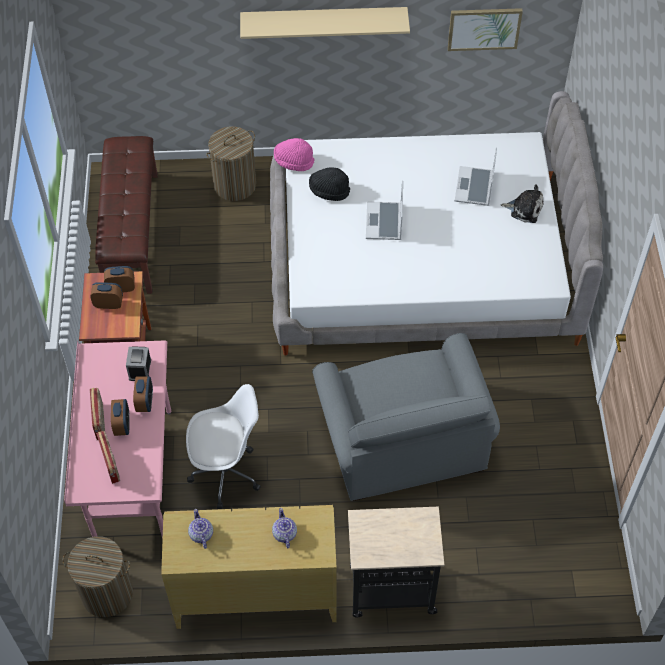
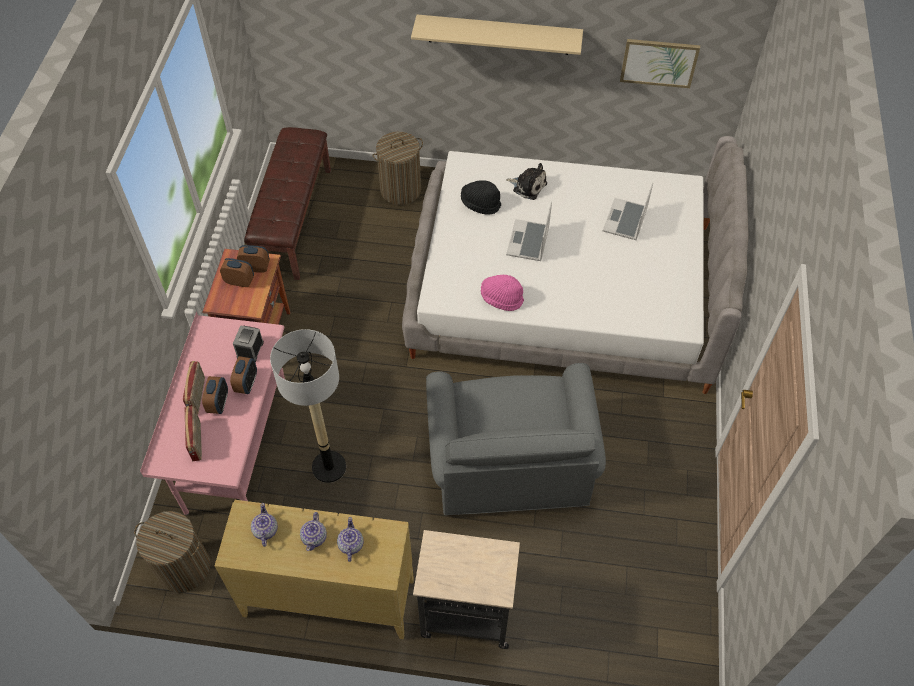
camera: 10 degrees right, 0 degrees up
(227, 474) = (329, 467): white office chair -> floor lamp
(249, 533) = (314, 537): none -> teapot
(293, 161) = (452, 171): pink hat -> pink hat (501, 298)
(524, 209) = (672, 248): plush toy -> plush toy (528, 186)

